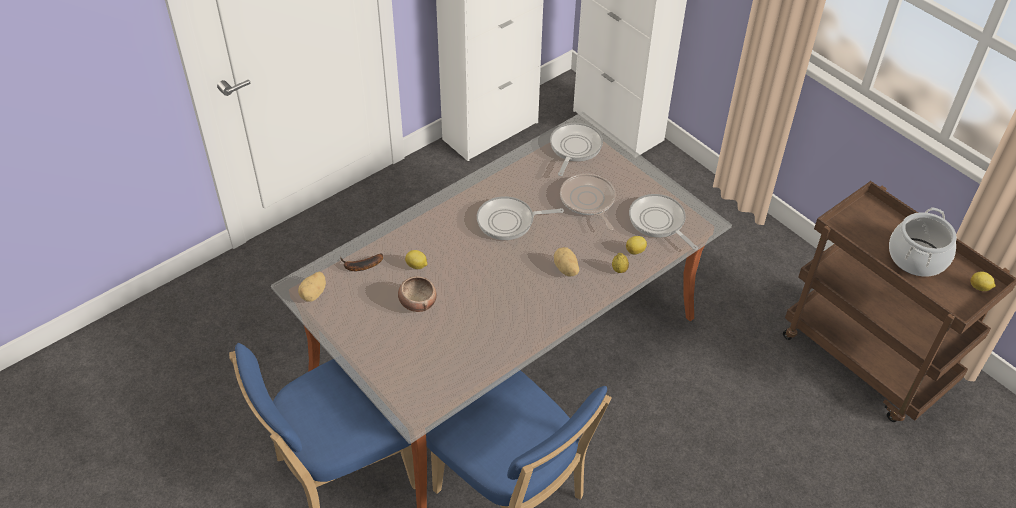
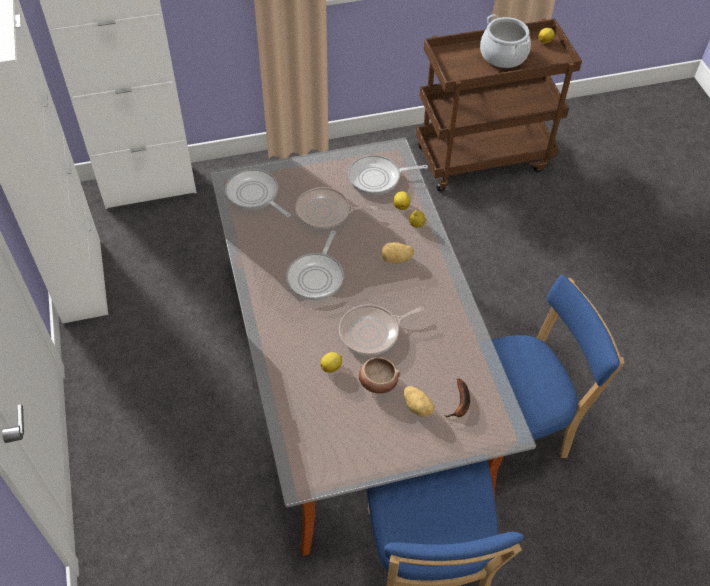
camera: 65 degrees left, 5 degrees up
(314, 294) = (321, 467): potato -> potato (418, 407)
(360, 266) = (305, 414): banana -> banana (460, 403)
(469, 280) = (372, 332): none -> frying pan

